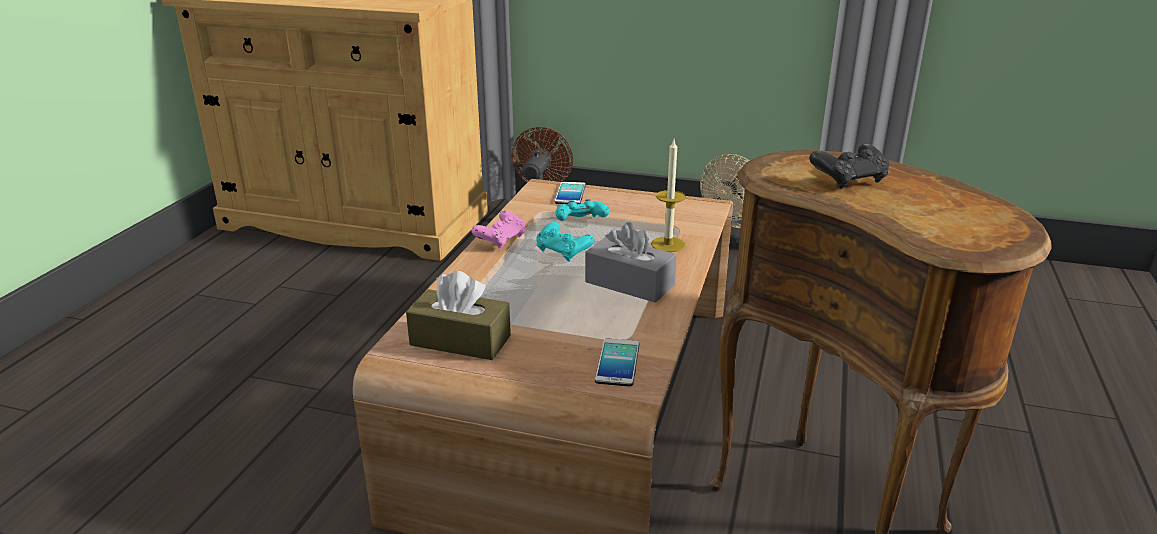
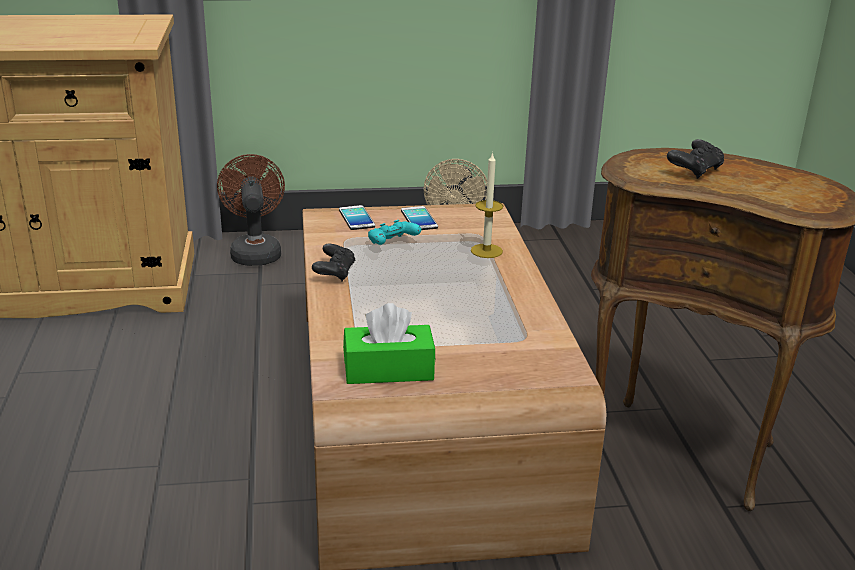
camera: 25 degrees left, 0 degrees up
(460, 340) = (388, 370): brown tissue box -> green tissue box
(501, 240) = (334, 273): pink game controller -> black game controller
(563, 252) = (403, 274): turquoise game controller -> none
(617, 363) = (538, 359): phone -> phone (419, 219)
(629, 283) = (486, 291): grey tissue box -> none

